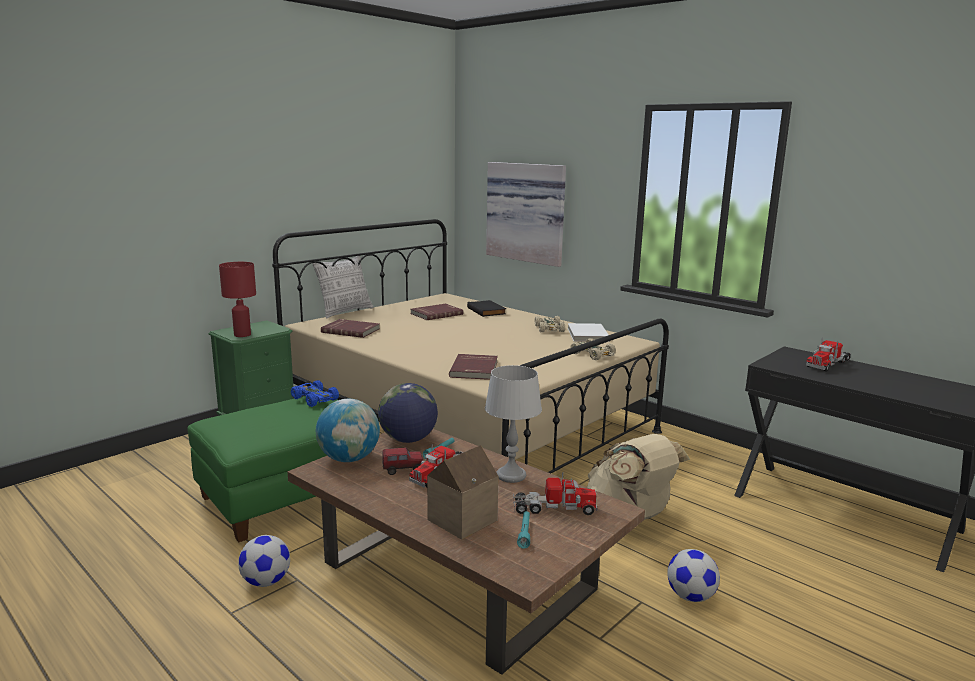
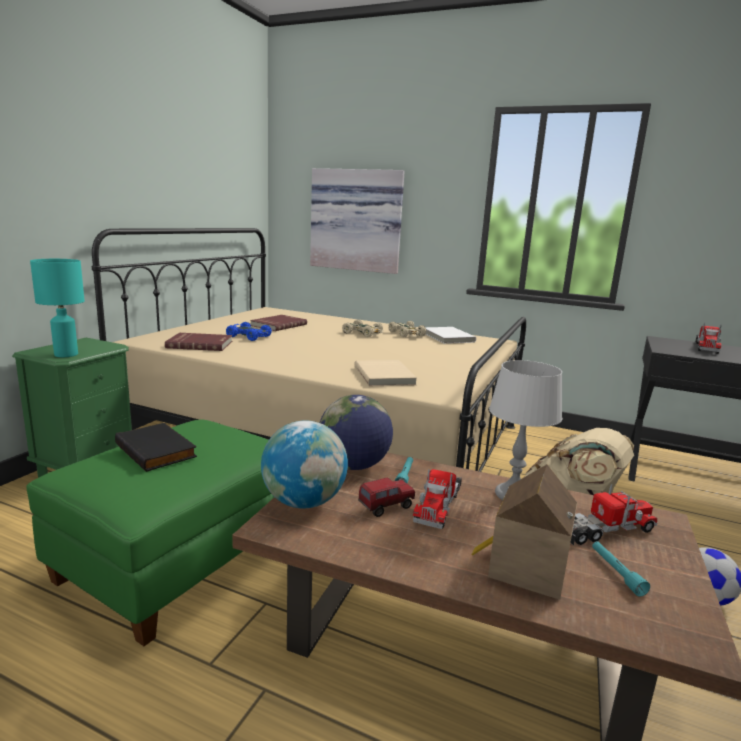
camera: 20 degrees left, 0 degrees up
(242, 335) = (66, 355): red table lamp -> turquoise table lamp
(266, 581) = (220, 705): football -> none
(314, 399) = (200, 427): blue toy car -> blue toy car (248, 336)
(345, 312) = (174, 326): pillow -> none
(475, 369) = (385, 376): red book -> beige book
(487, 311) = (327, 320): black book -> black book (158, 450)
(593, 354) = (478, 354): beige toy car -> beige toy car (363, 333)

